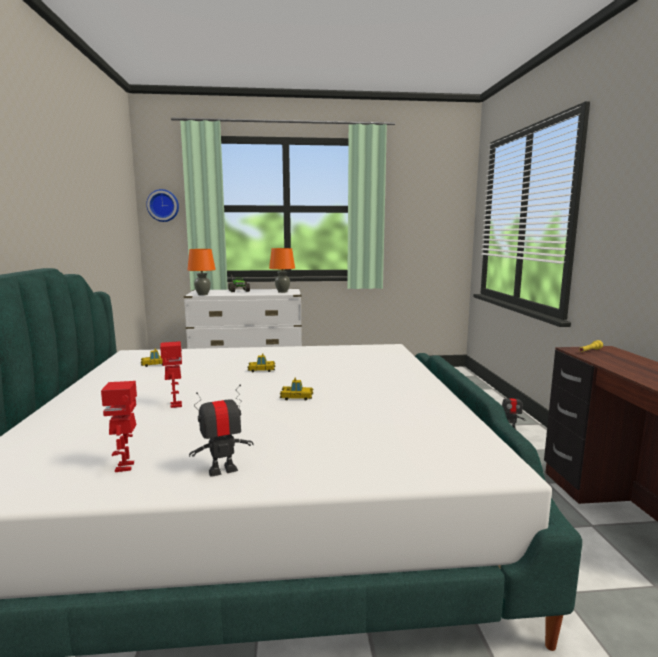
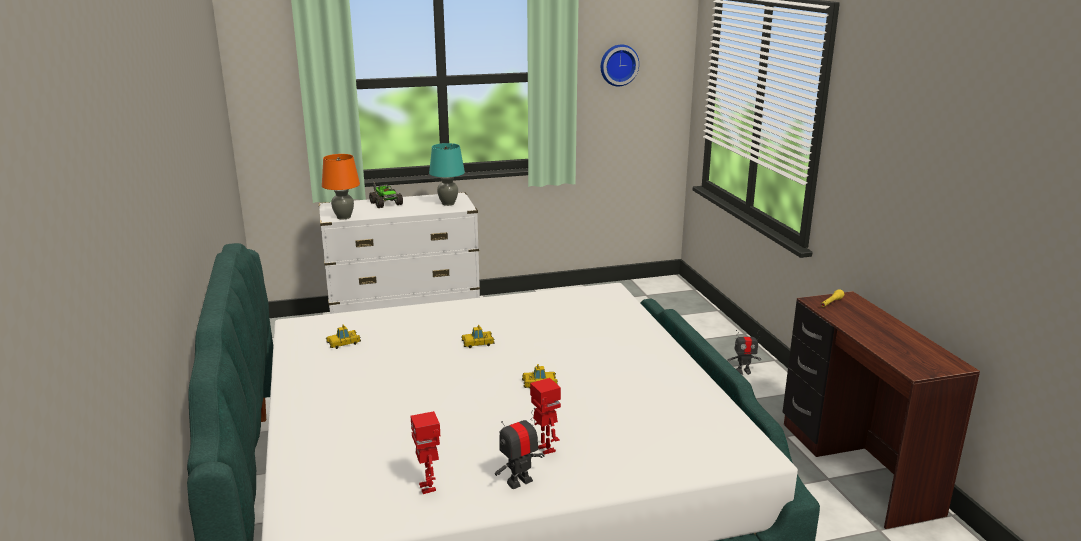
camera: 10 degrees left, 10 degrees up
(163, 205) = (264, 84): wall clock -> wall clock (618, 65)
(175, 405) = (417, 407): toy robot -> toy robot (545, 449)
(282, 292) = (448, 203): orange table lamp -> turquoise table lamp

